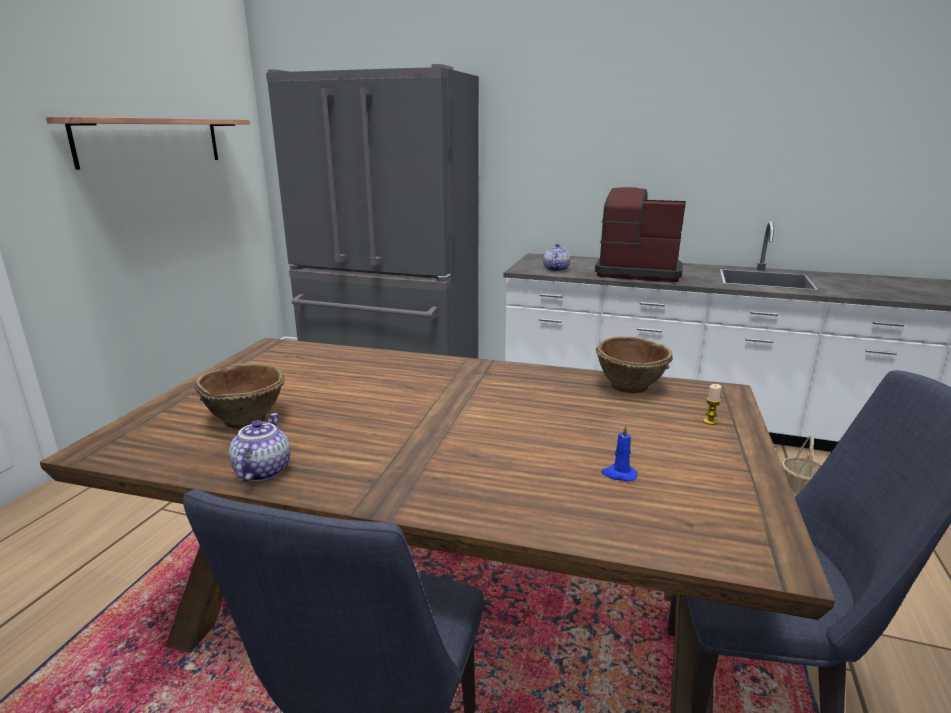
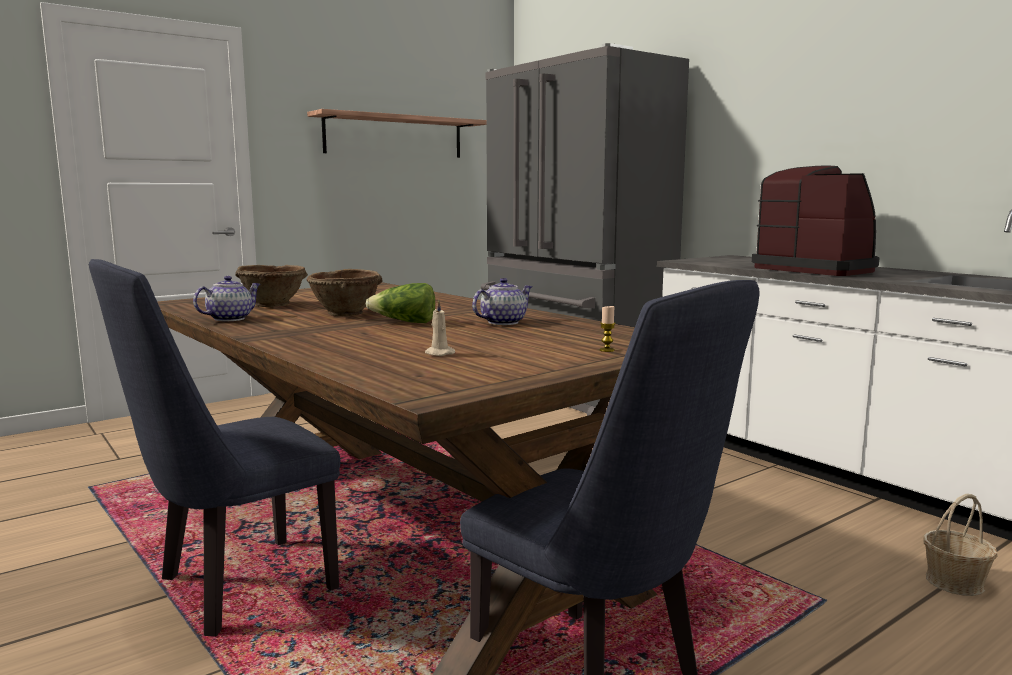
camera: 35 degrees right, 10 degrees down
(466, 420) = (405, 322): none -> lettuce
(555, 269) = (721, 263): teapot -> teapot (502, 322)
(618, 474) = (438, 353): blue candle -> beige candle
(631, 387) = (594, 329): brown bowl -> brown bowl (346, 314)

